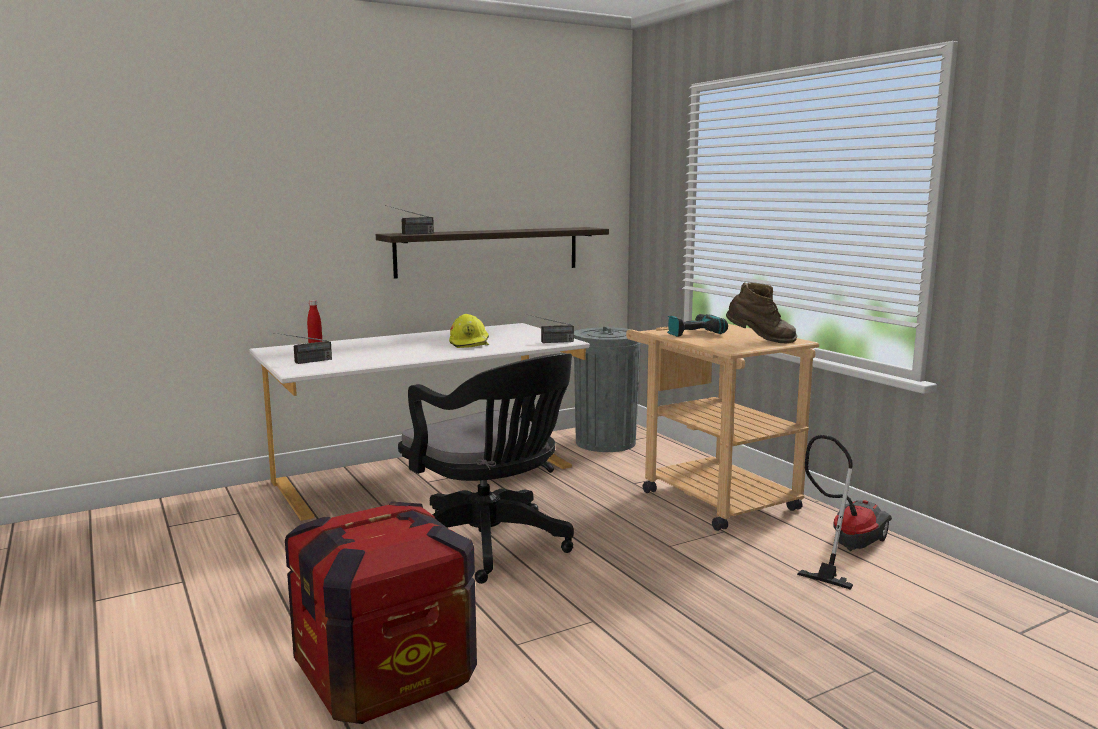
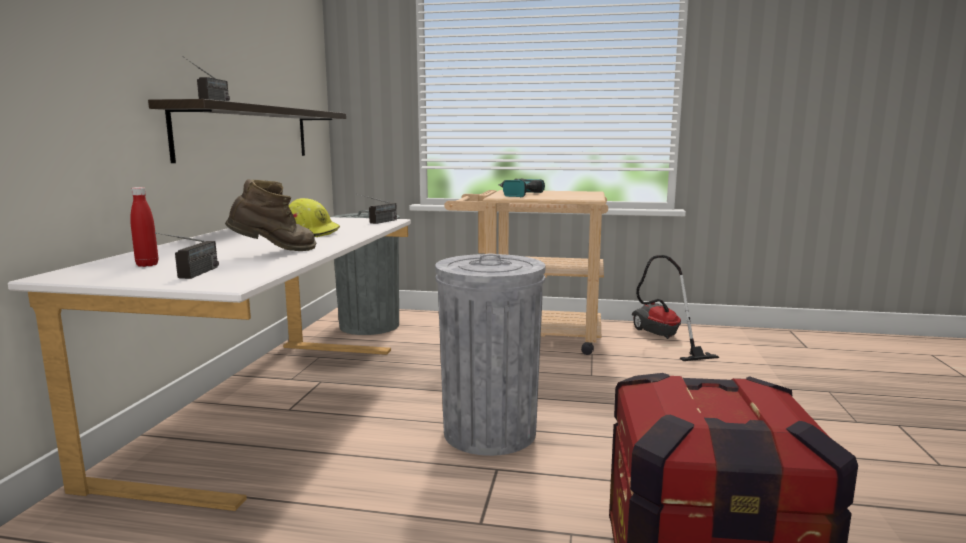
camera: 50 degrees left, 0 degrees up
(491, 545) = (490, 432): black office chair -> grey trash can
(760, 341) = (577, 194): brown boot -> brown boot (275, 252)

